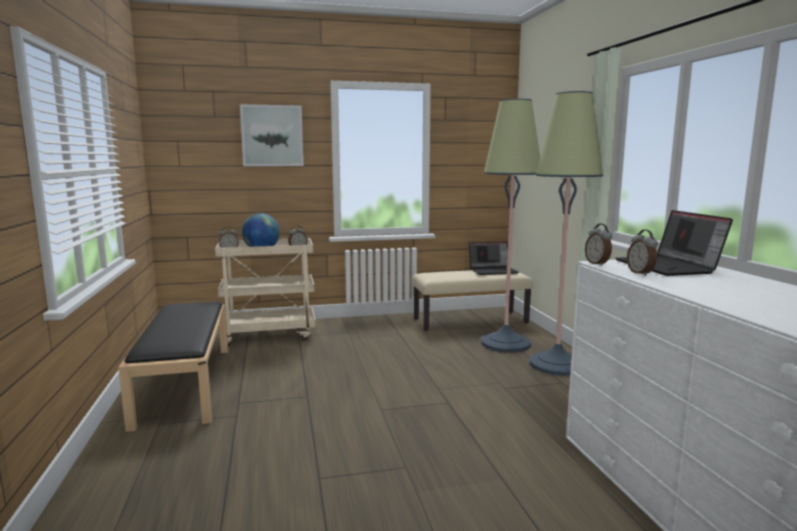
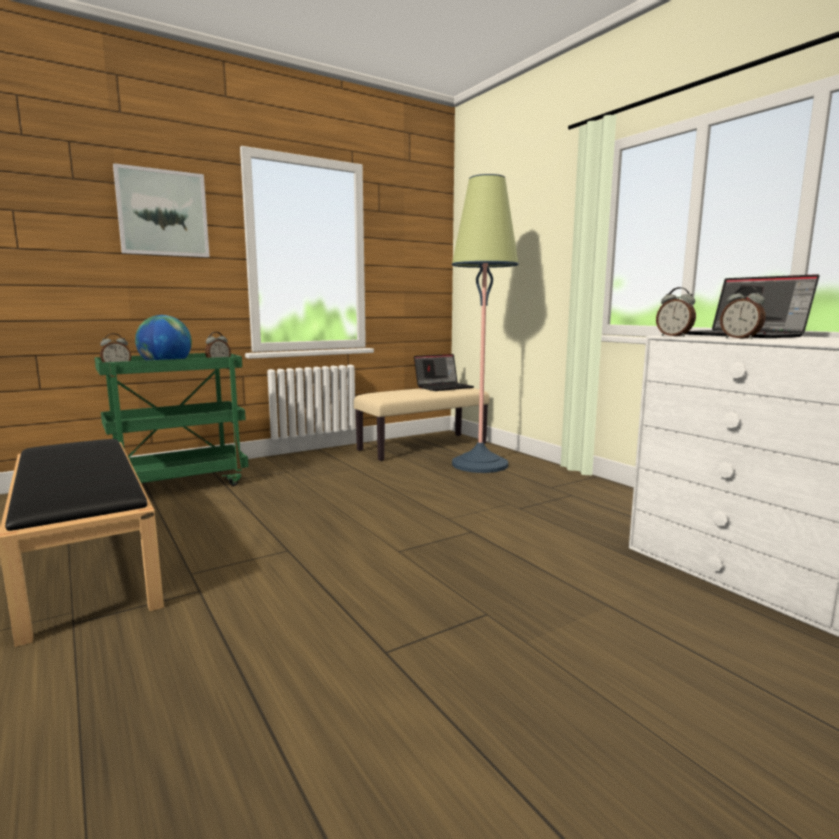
camera: 20 degrees left, 0 degrees up
(270, 335) = (181, 485): beige cart -> green cart
(556, 364) = (550, 478): floor lamp -> none

